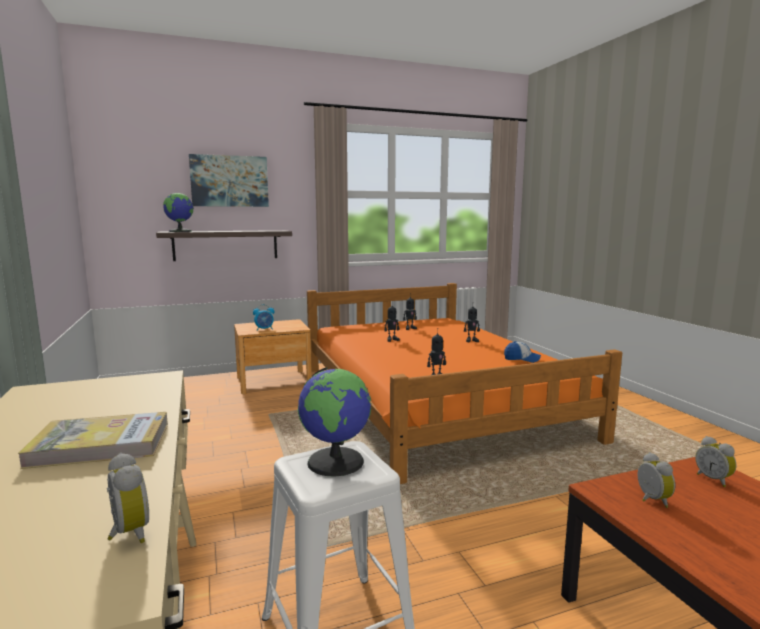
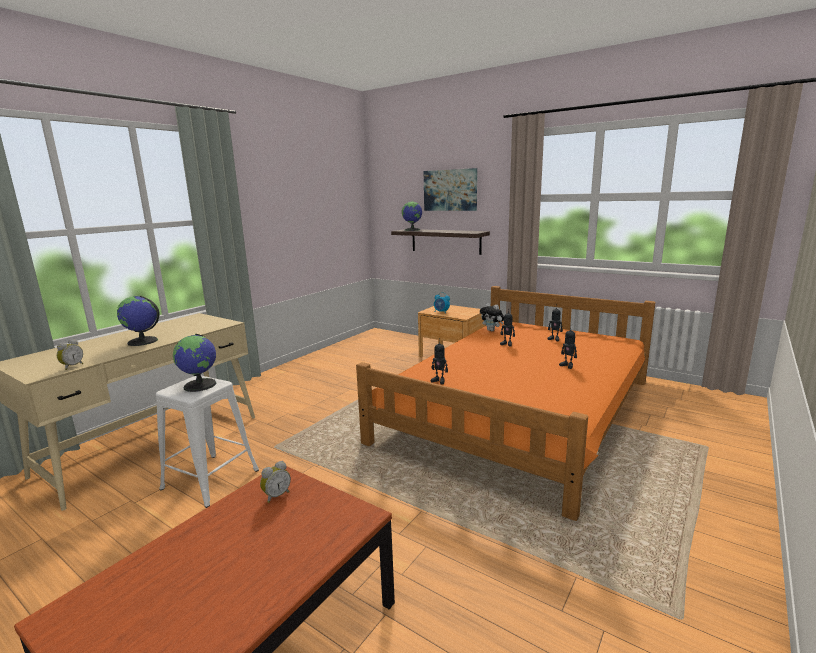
camera: 55 degrees right, 5 degrees up
(101, 444) = (142, 341): book -> globe
(347, 334) = (492, 330): none -> plush toy
(522, 359) = (551, 395): cap -> none
(714, 479) = (336, 520): alarm clock -> none

